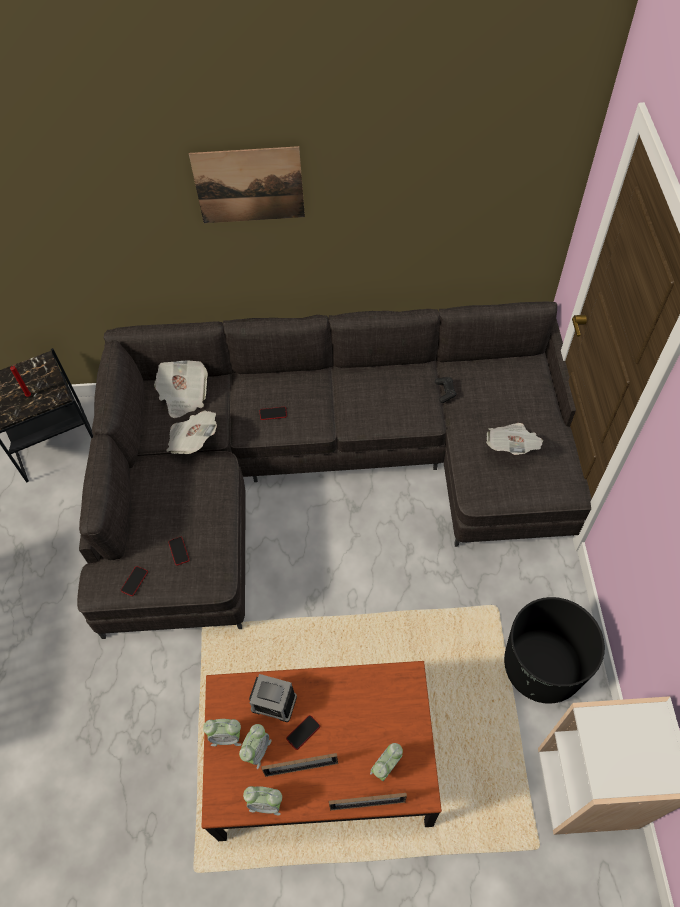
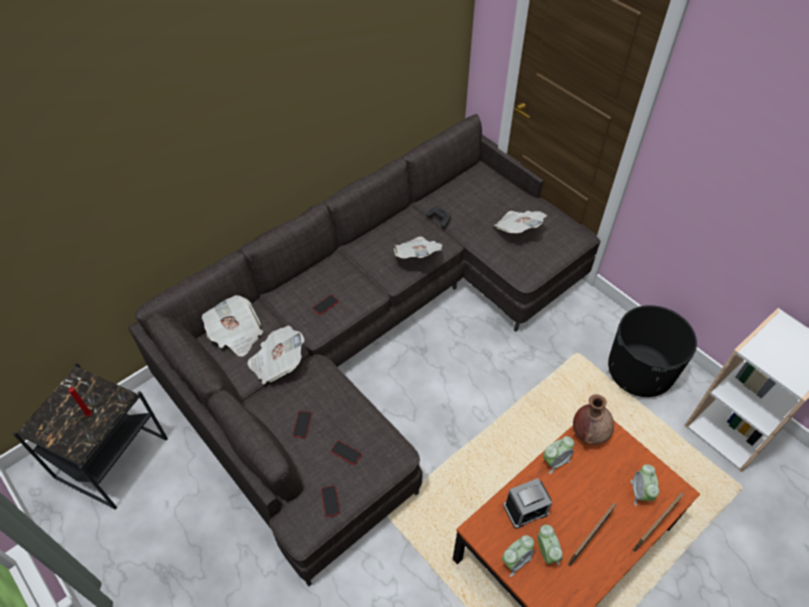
camera: 40 degrees left, 5 degrees down
(249, 185) = (238, 100): picture -> none
(266, 803) = (589, 584): alarm clock -> alarm clock (555, 461)
(303, 732) = (565, 514): phone -> phone (302, 424)
(390, 416) = (417, 256): none -> newspaper
(392, 680) = (589, 432): none -> brown vase

